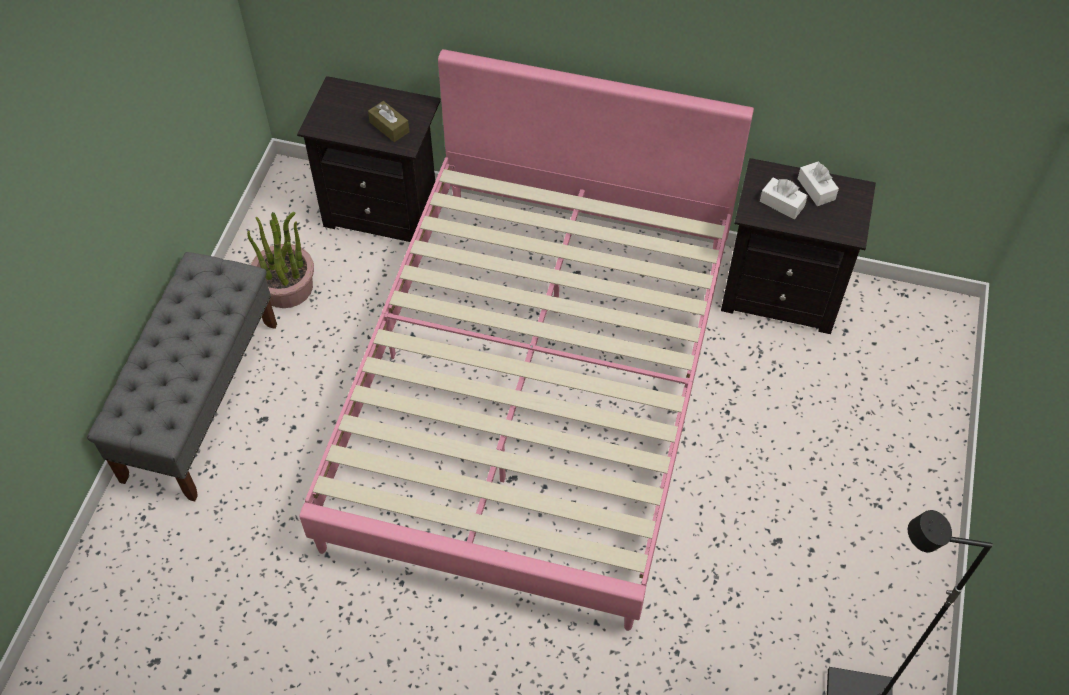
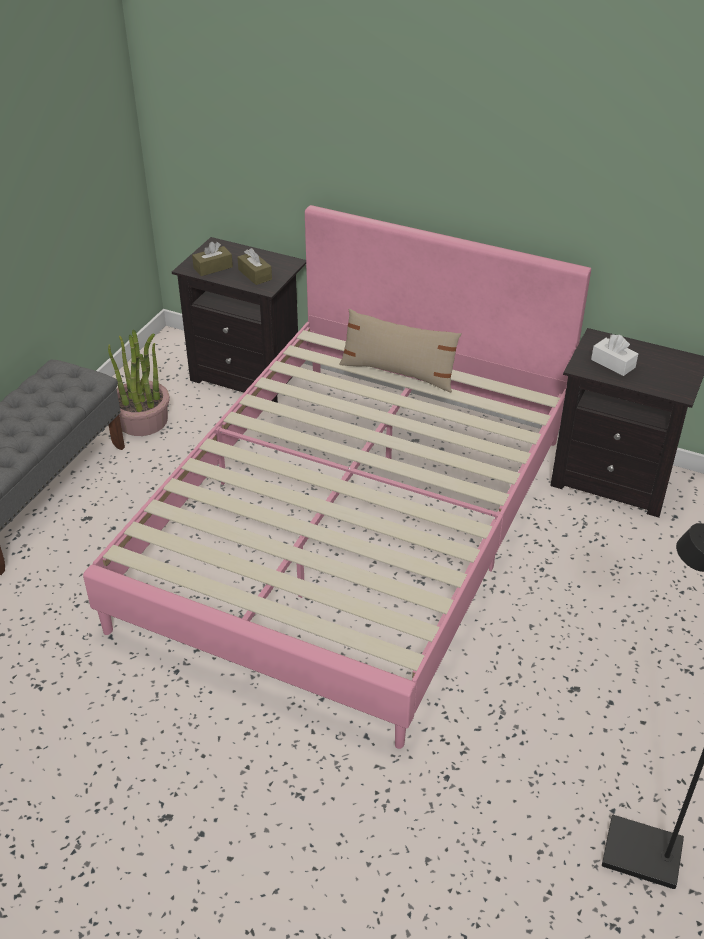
camera: 10 degrees right, 15 degrees down
(341, 122) = (213, 267): none -> brown tissue box
(555, 215) = (398, 373): none -> beige pillow
(816, 189) = (649, 356): white tissue box -> none

